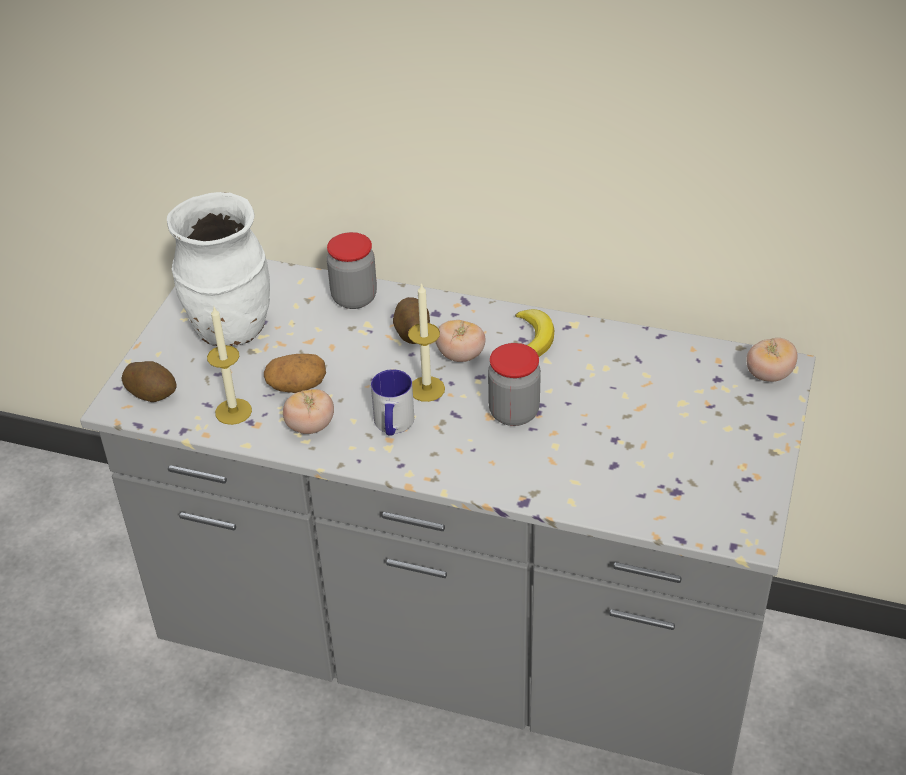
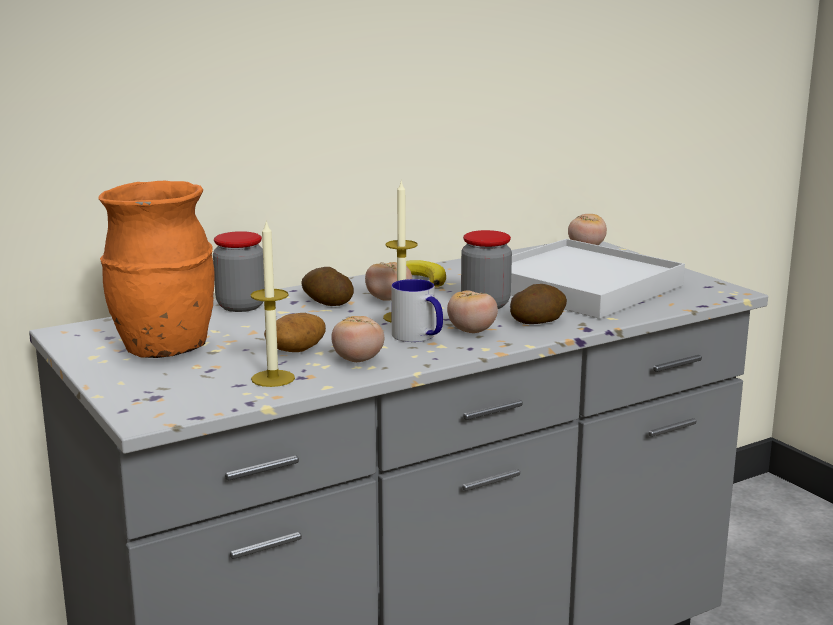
camera: 50 degrees left, 25 degrees down
(152, 393) = (168, 399): potato -> potato (538, 321)
(230, 329) = (164, 350): white vase -> orange vase
(439, 444) = (471, 331): none -> tomato
(637, 437) = (580, 286): none -> white tray

